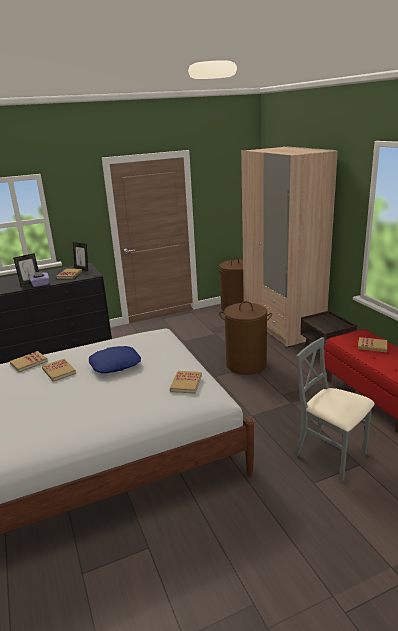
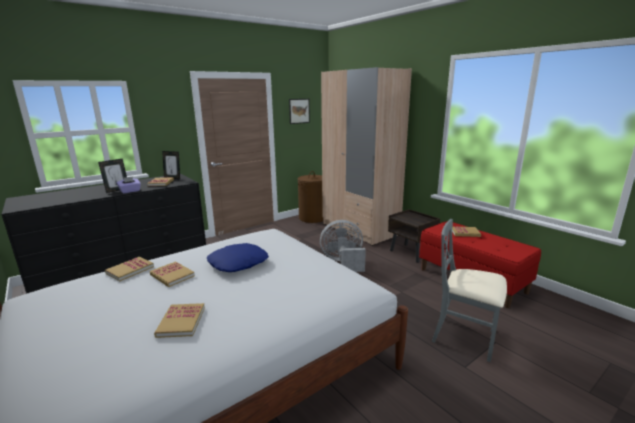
camera: 15 degrees left, 5 degrees down
(186, 383) = (328, 274): book -> book (181, 322)
(223, 189) = (299, 111): none -> picture
(246, 365) = (343, 262): brown laundry basket -> grey fan

